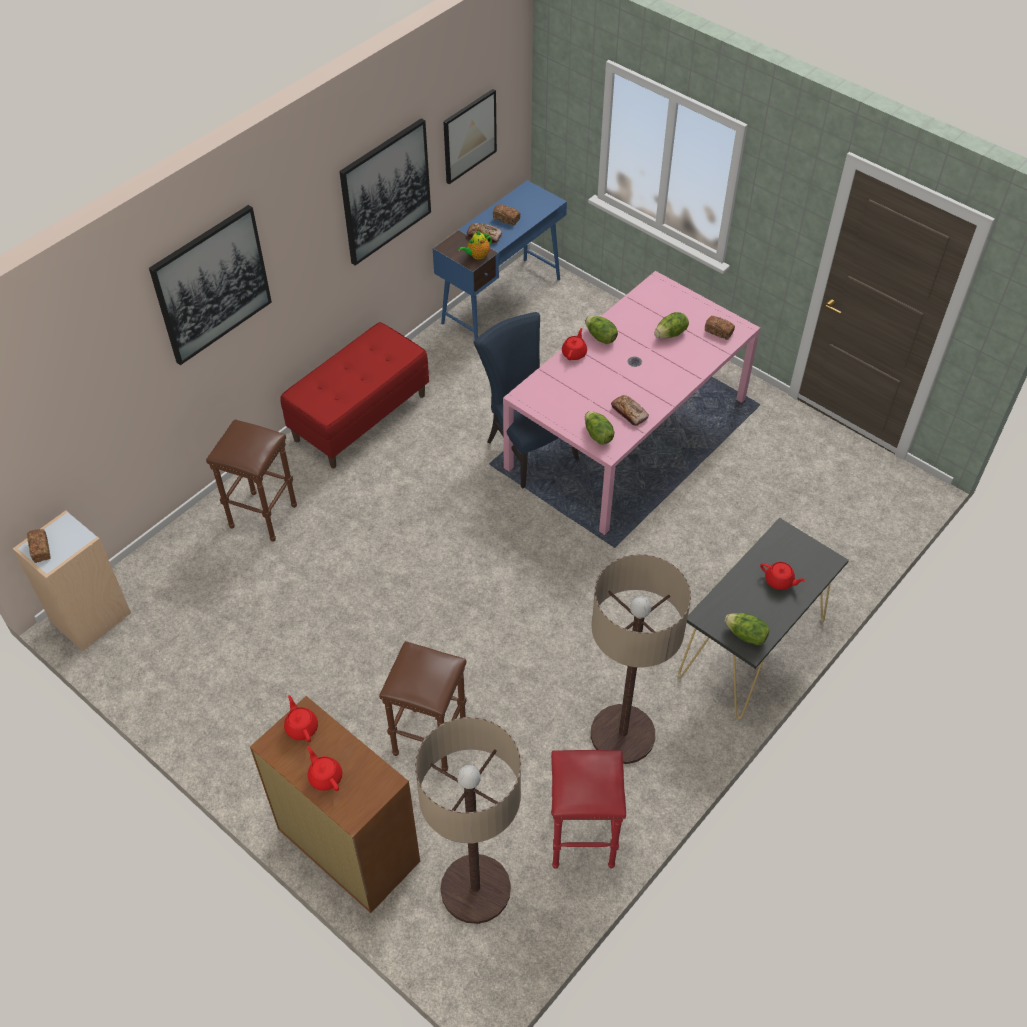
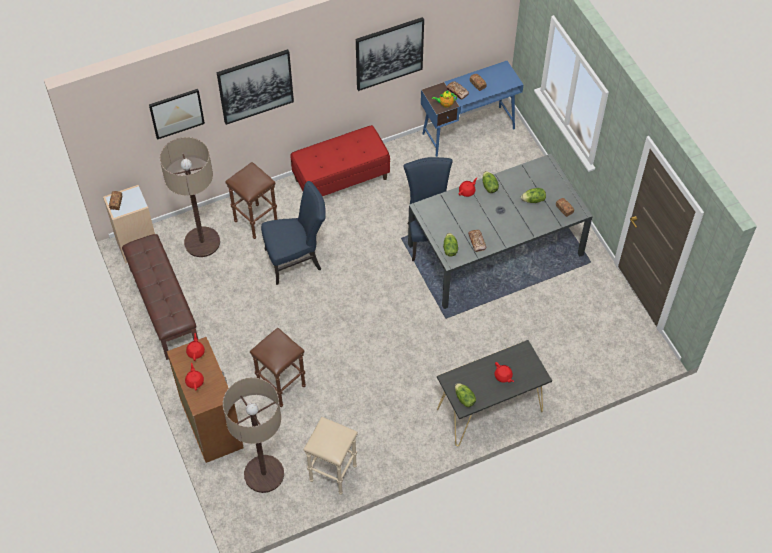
camera: 25 degrees right, 5 degrees up
(178, 694) = (163, 308): none -> brown bench
(354, 547) = (297, 259): none -> blue chair
(469, 136) = (461, 30): picture -> picture (176, 113)
(581, 840) = (332, 473): red stool -> beige stool
(622, 734) = (387, 427): floor lamp -> floor lamp (202, 242)
(626, 433) = (495, 250): pink dining table -> grey dining table

